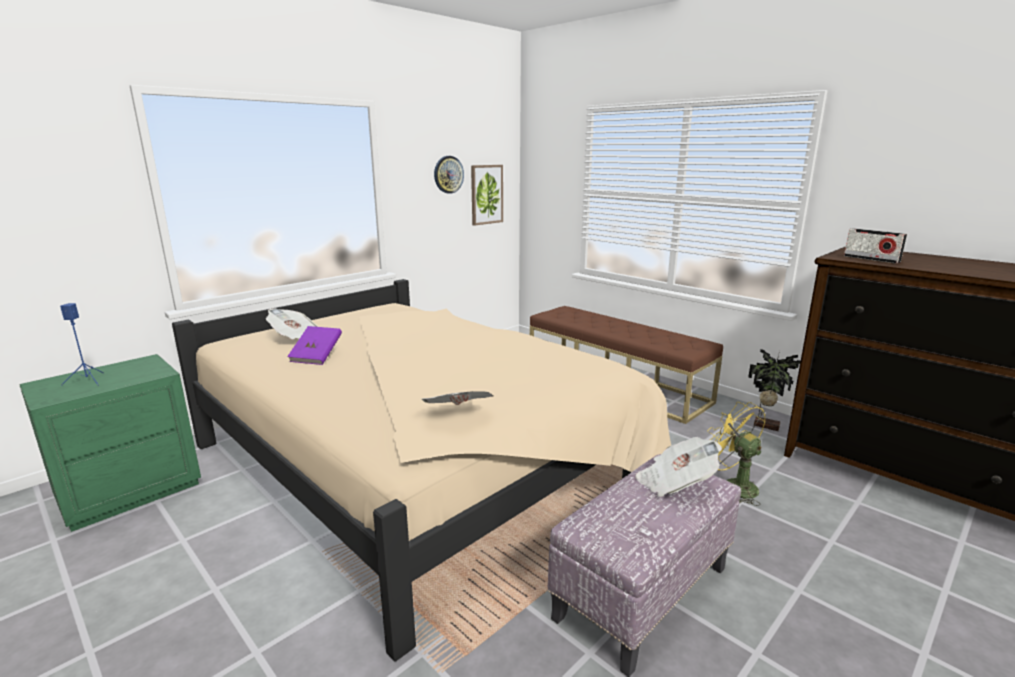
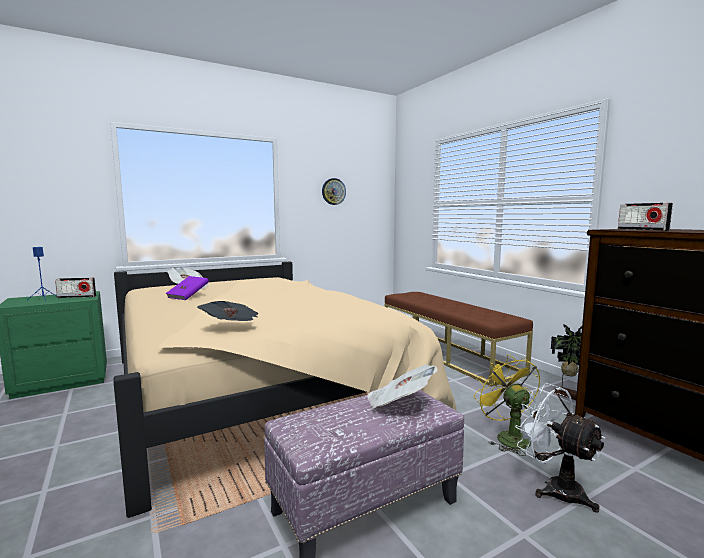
camera: 15 degrees right, 10 degrees down
(138, 371) = (77, 297): none -> radio
(486, 194) = (365, 208): picture -> none
(802, 536) = (555, 488): none -> white fan

